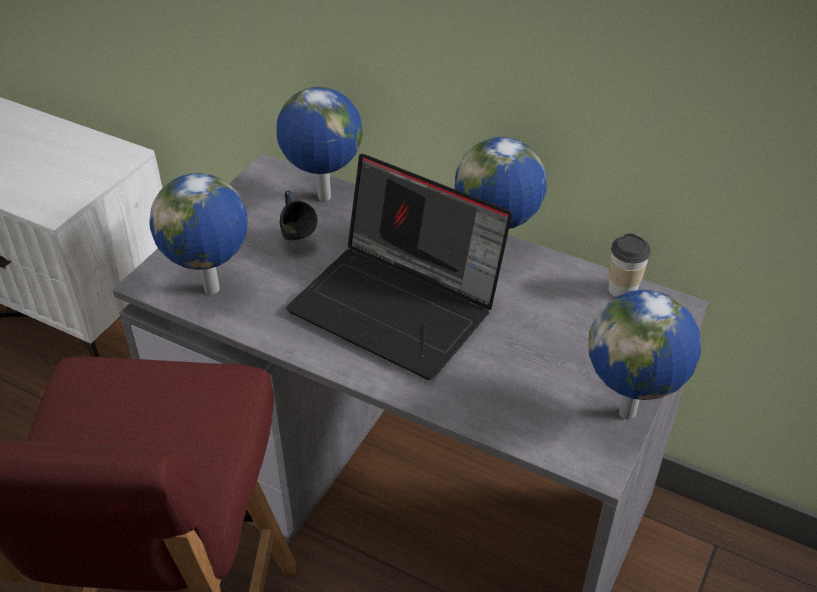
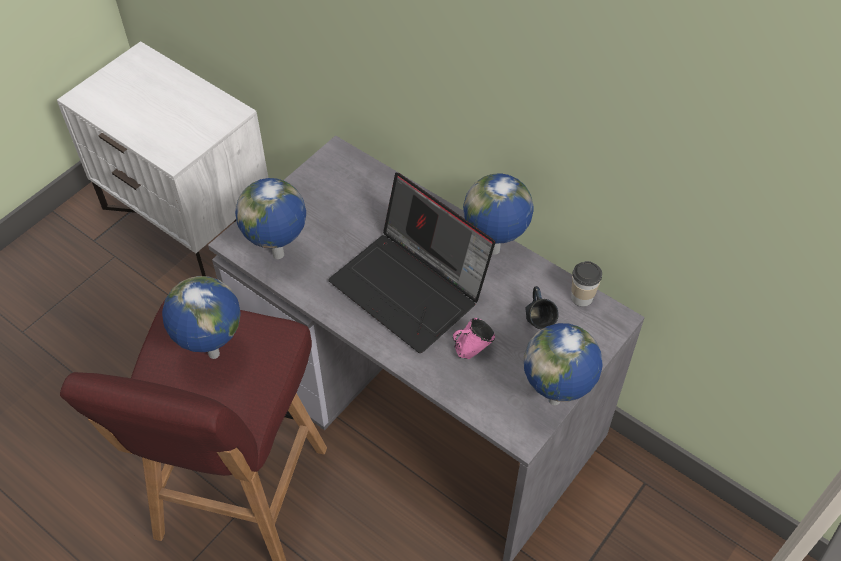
camera: 10 degrees right, 10 degrees up
(297, 242) = (347, 222): blue mug -> blue mug (537, 324)
(323, 197) = (374, 184): globe -> globe (212, 354)
(499, 368) = (472, 350): none -> pink mug

